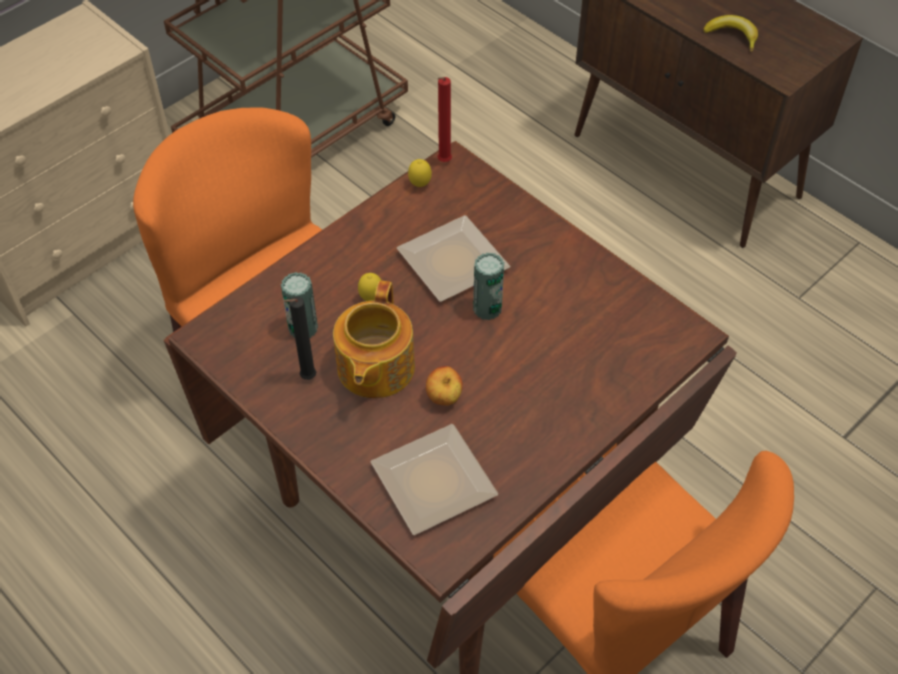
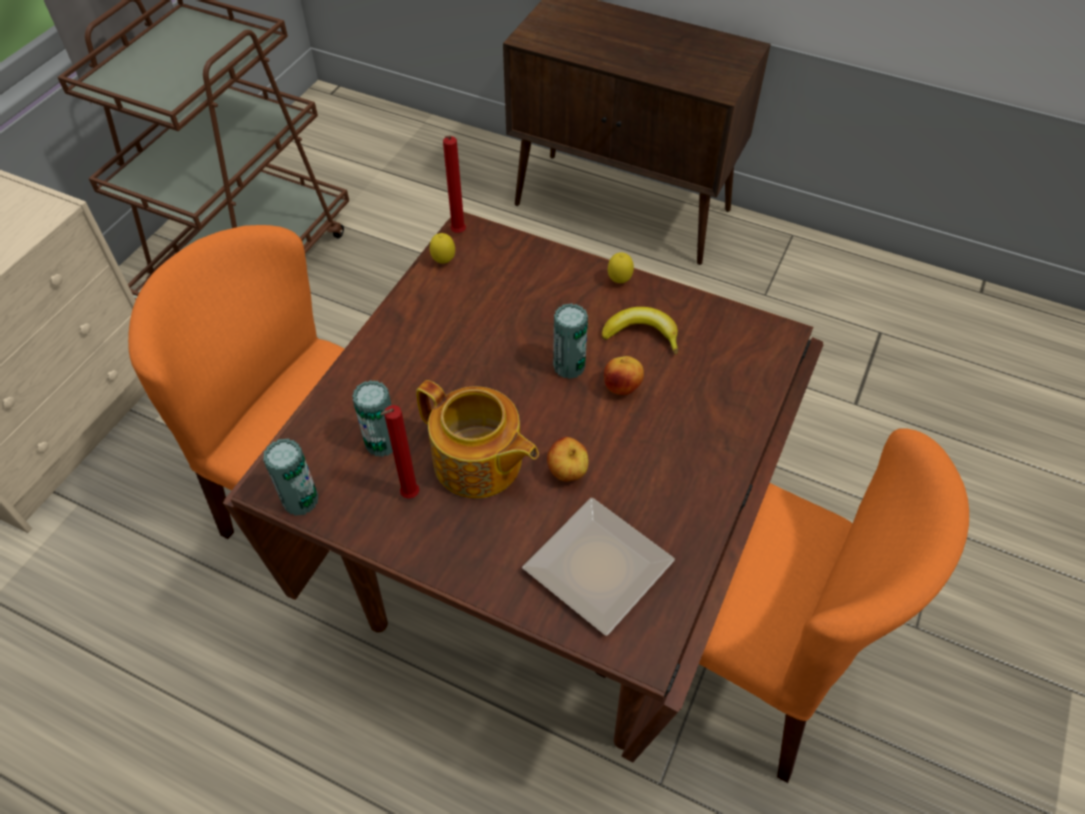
camera: 20 degrees left, 0 degrees up
(221, 355) = (300, 500): none -> can
(306, 378) = (408, 497): black candle -> red candle
(371, 299) = (443, 390): lemon -> lemon (619, 281)
(374, 368) = (478, 463): teapot -> teapot turned 45 degrees counterclockwise
(457, 263) = (517, 329): plate -> none
(525, 340) = (622, 387): none -> apple
(732, 36) = (659, 66): banana -> banana (642, 334)

